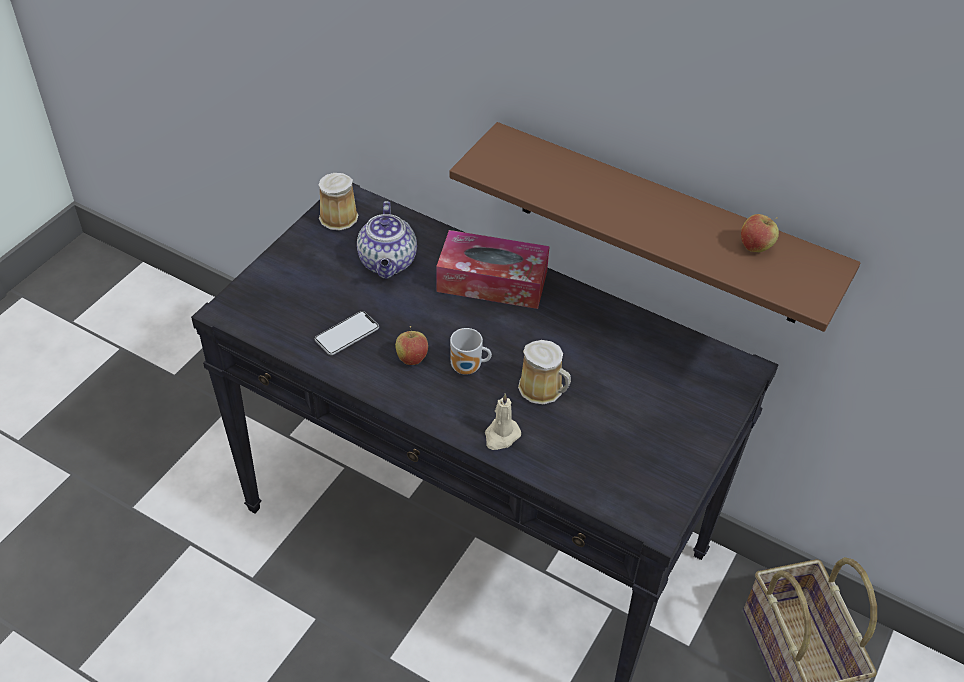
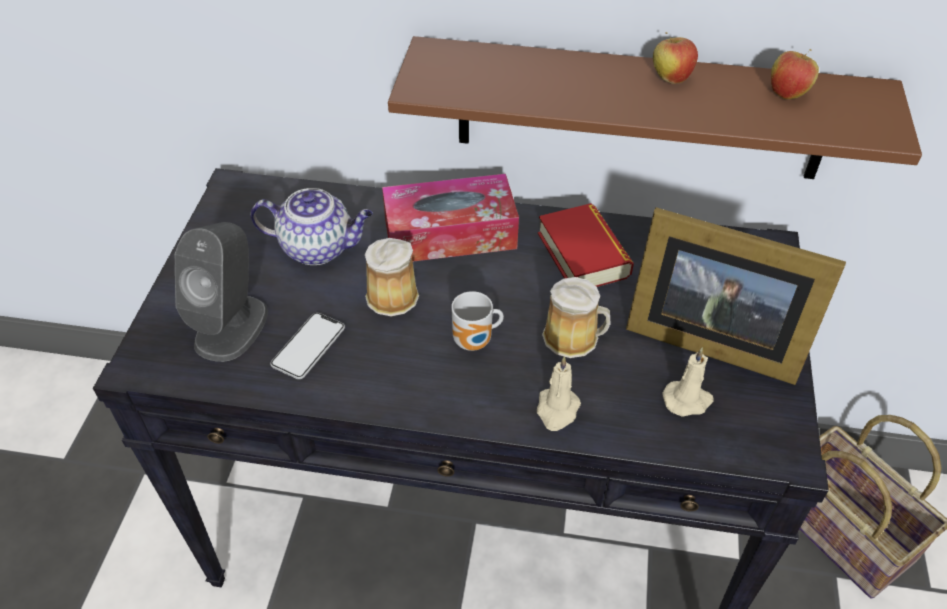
camera: 20 degrees left, 0 degrees up
(300, 303) = (232, 326): none -> grey speaker
(338, 216) = (232, 211): mug -> mug (390, 295)
(388, 263) = (319, 248): teapot -> teapot turned 60 degrees counterclockwise
(412, 358) = (403, 351): apple -> apple (670, 79)
(587, 329) = (583, 255): none -> book
(603, 461) = (688, 400): none -> beige candle
(648, 421) = (708, 337): none -> picture frame

